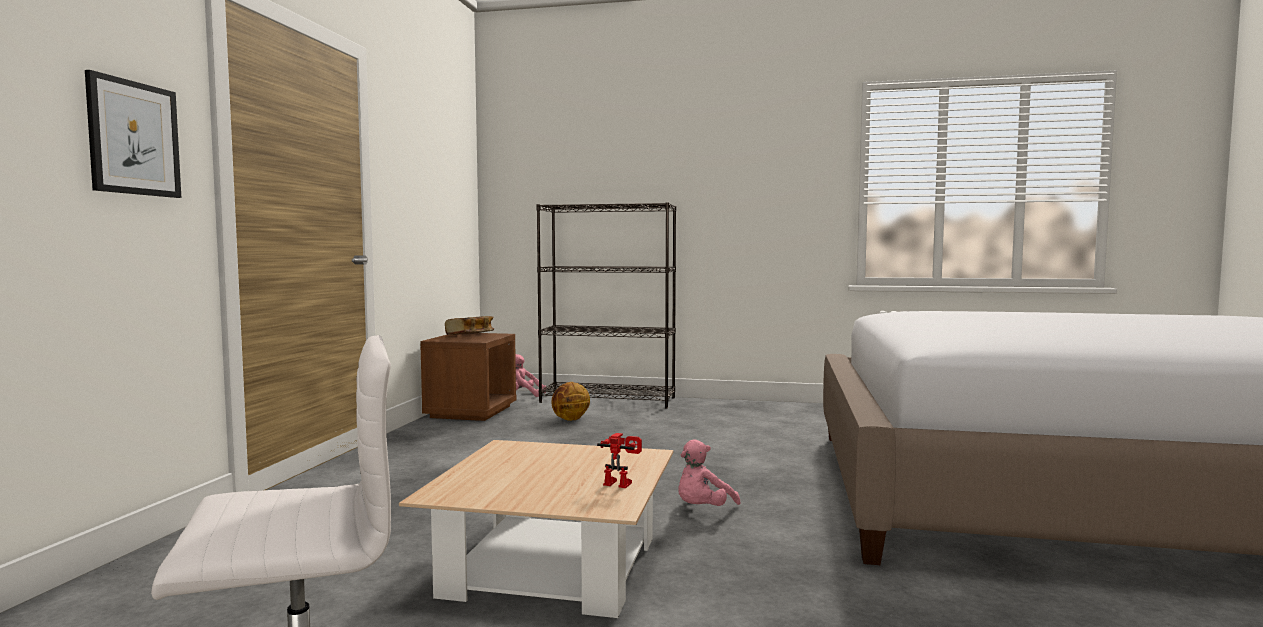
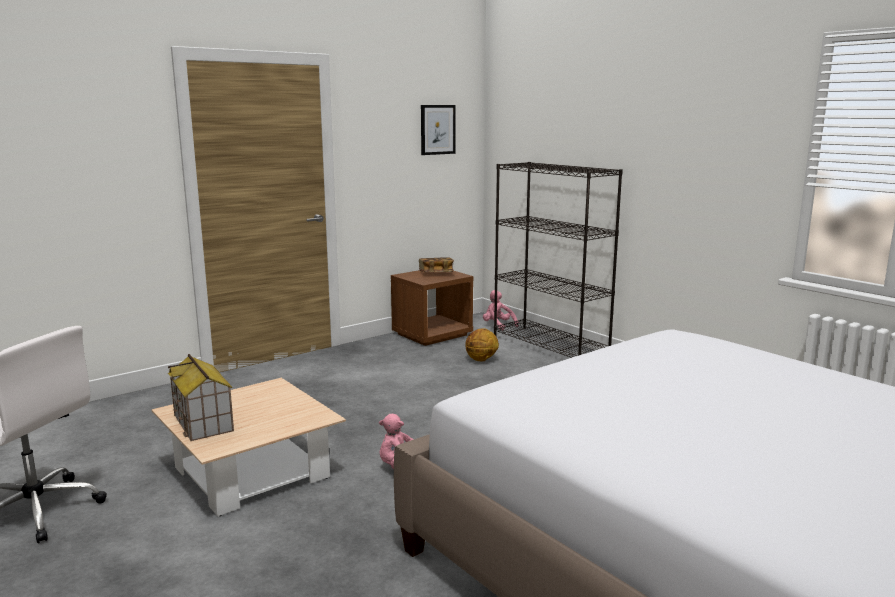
camera: 40 degrees right, 10 degrees up
(134, 138) = (121, 165): picture -> picture (437, 129)
(523, 492) = (204, 423): none -> toy house
(621, 483) = (256, 434): toy robot -> none

